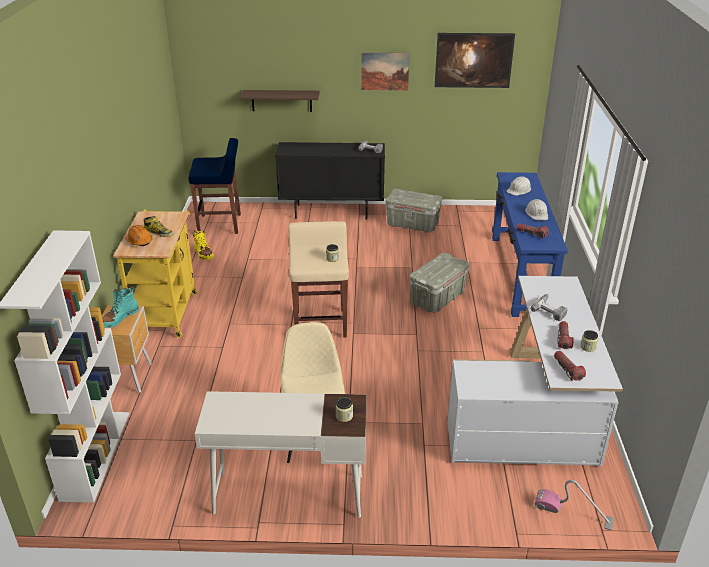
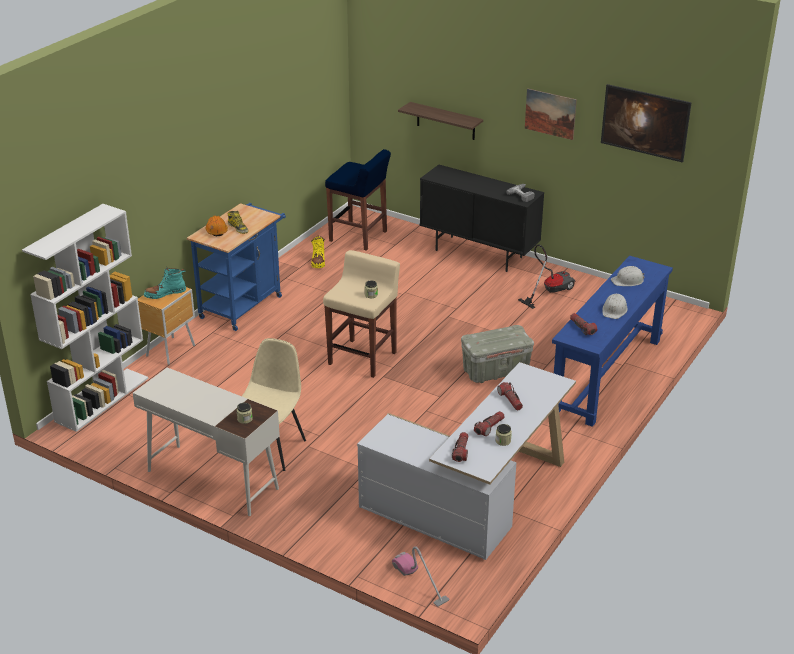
camera: 30 degrees right, 0 degrees up
(167, 310) = (244, 304): yellow cart -> blue cart
(413, 224) = (549, 291): grey storage box -> vacuum cleaner
(551, 310) = (510, 400): power drill -> flashlight

